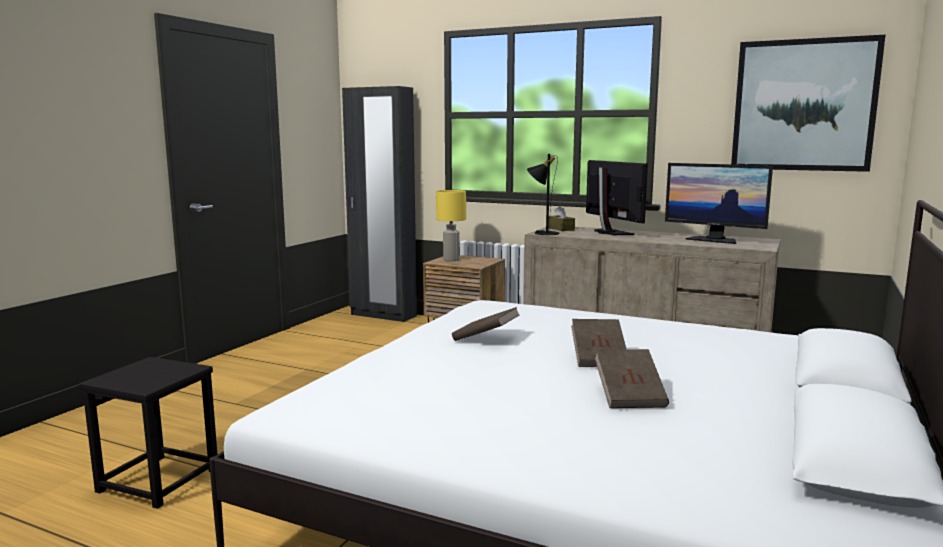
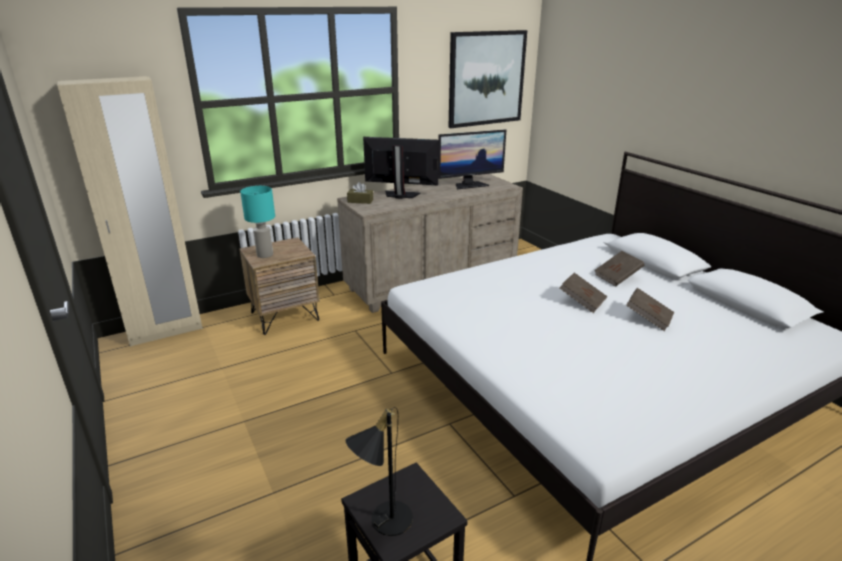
camera: 55 degrees left, 15 degrees up
(383, 315) = (165, 331): black wardrobe -> beige wardrobe
(451, 260) = (265, 255): yellow table lamp -> turquoise table lamp
(485, 339) = (508, 320): brown book -> brown book (617, 277)
(542, 233) = (367, 210): black table lamp -> black table lamp (383, 520)

